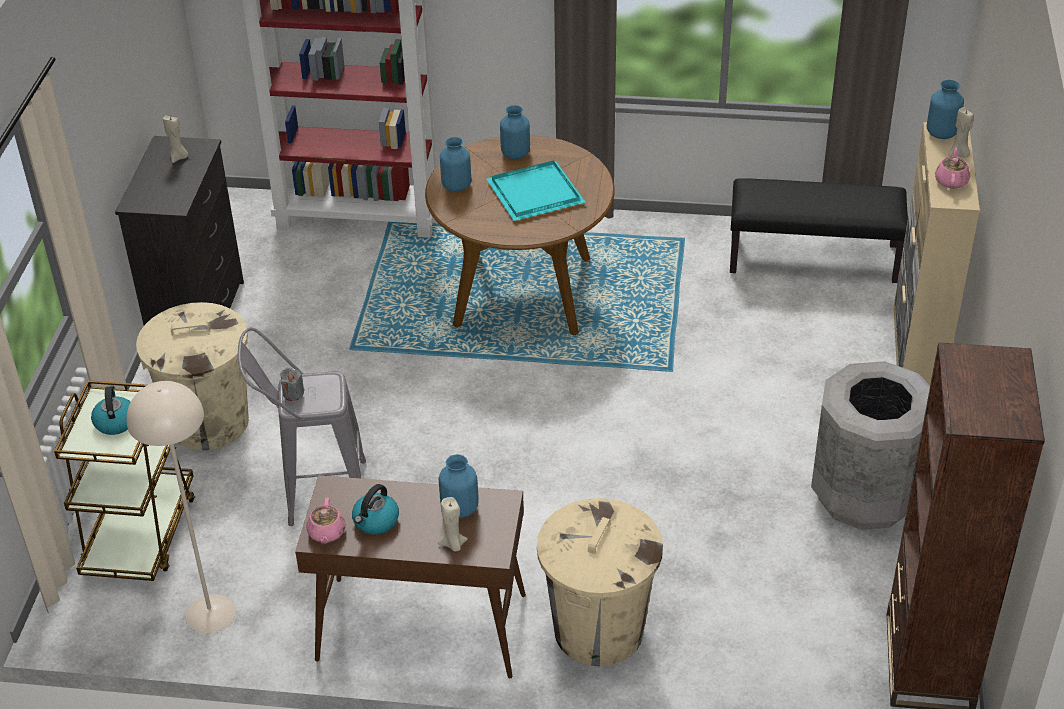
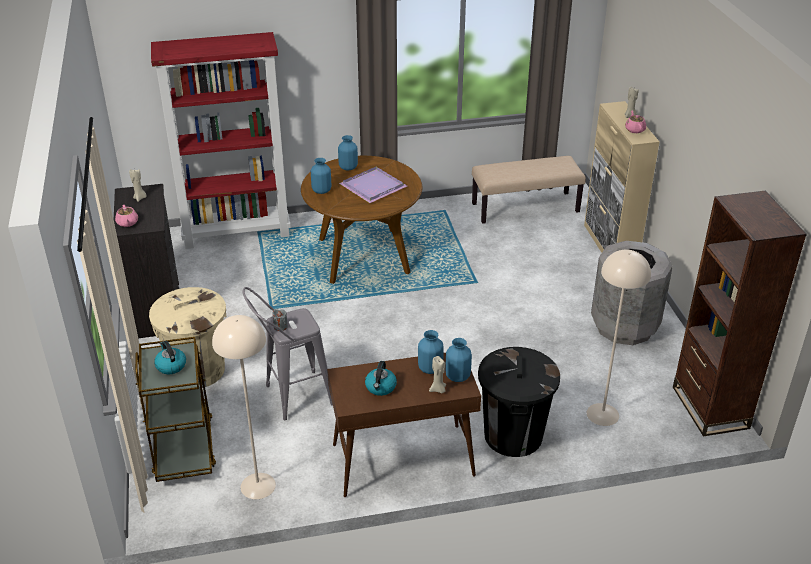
camera: 20 degrees left, 5 degrees down
(326, 533) = (352, 401): pink teapot -> pink teapot (127, 223)
(536, 192) = (373, 186): turquoise tray -> purple tray
(598, 630) = (513, 435): beige trash can -> black trash can
(751, 630) = (602, 414): none -> beige floor lamp
(814, 258) = (525, 207): black bench -> beige bench
(941, 134) = (613, 107): blue vase -> blue vase (457, 377)

